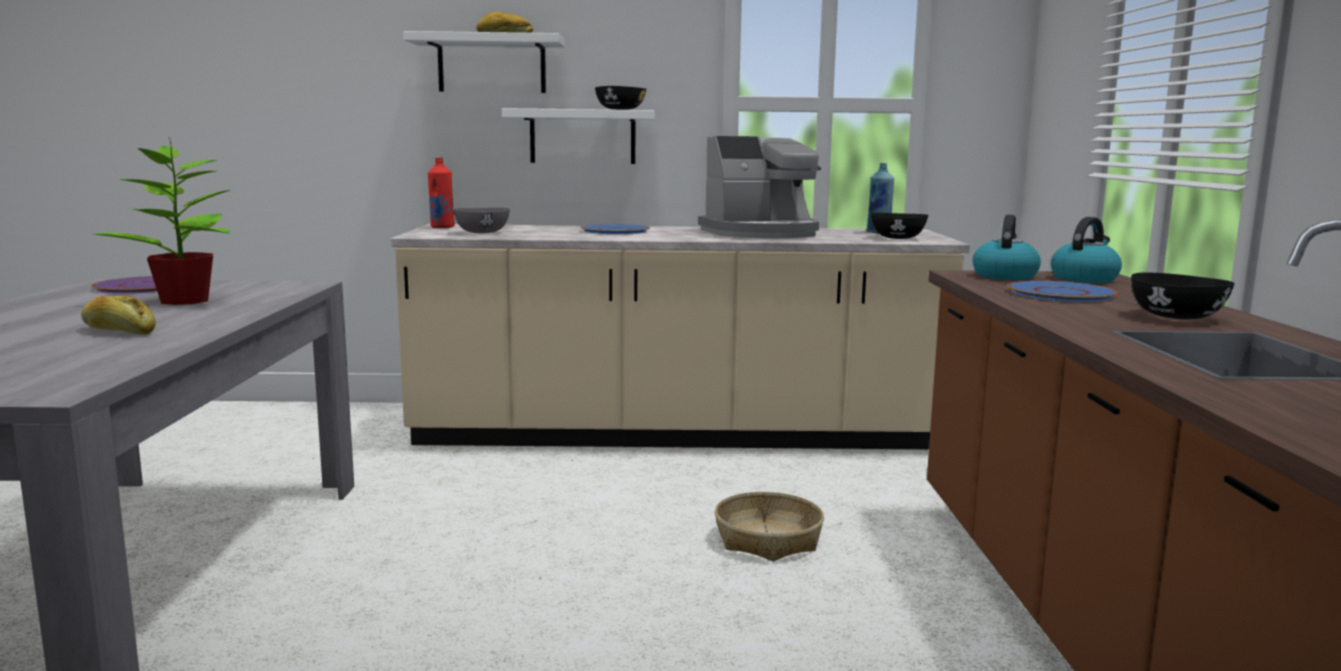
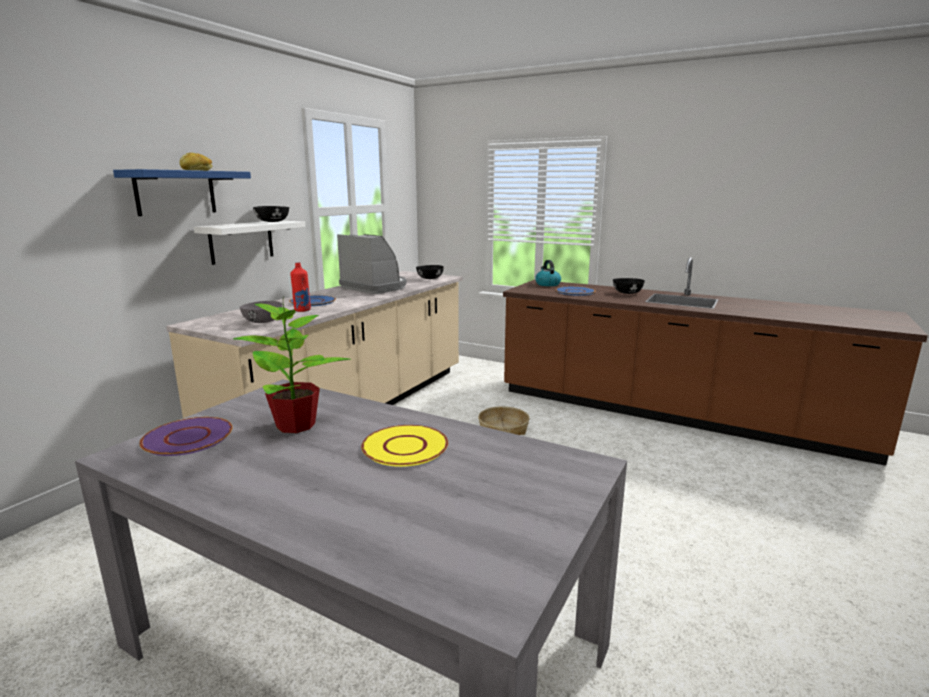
camera: 60 degrees left, 5 degrees up
(119, 331) = (405, 447): bread -> yellow plate
(442, 227) = (206, 325): red bottle -> red bottle (302, 310)
(492, 65) = (176, 192): white shelf -> blue shelf
(761, 233) = (375, 287): coffee machine -> coffee machine turned 60 degrees counterclockwise
(878, 233) = (406, 277): blue bottle -> none
(1004, 276) = (530, 288): kettle -> none

